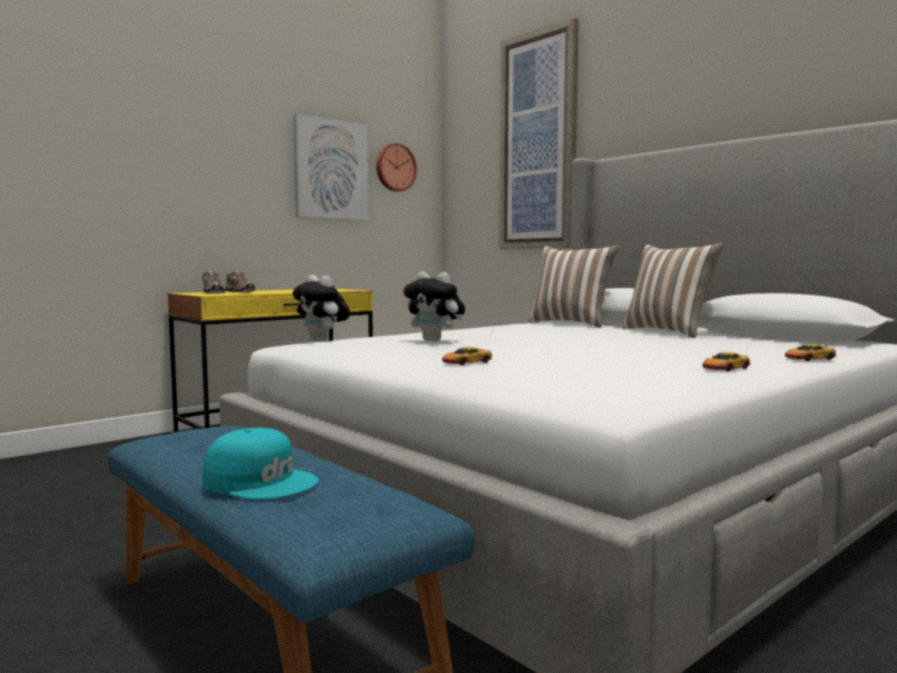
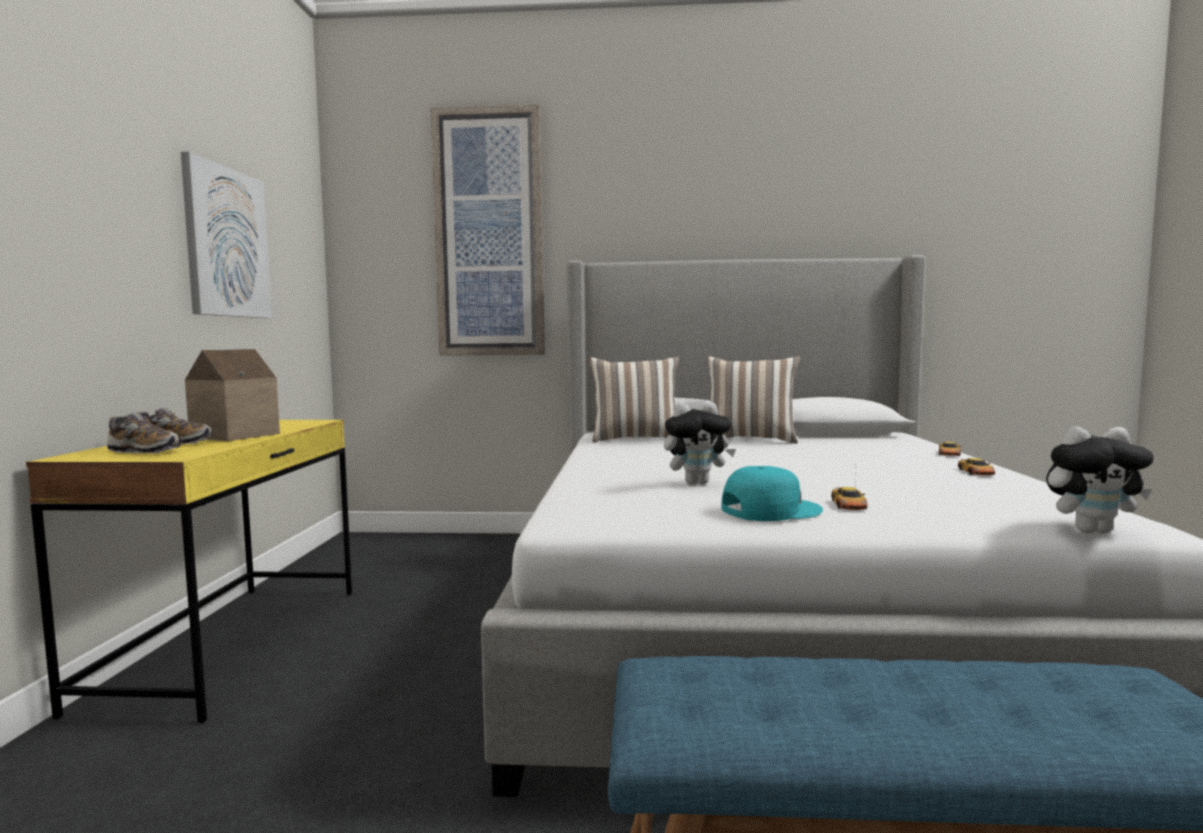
camera: 45 degrees left, 0 degrees up
(261, 481) = (998, 712): turquoise cap -> turquoise cap (769, 510)
(277, 291) = (232, 436): none -> toy house
(322, 341) = (564, 506): plush toy -> plush toy (1092, 530)
(395, 167) = (287, 245): wall clock -> none

